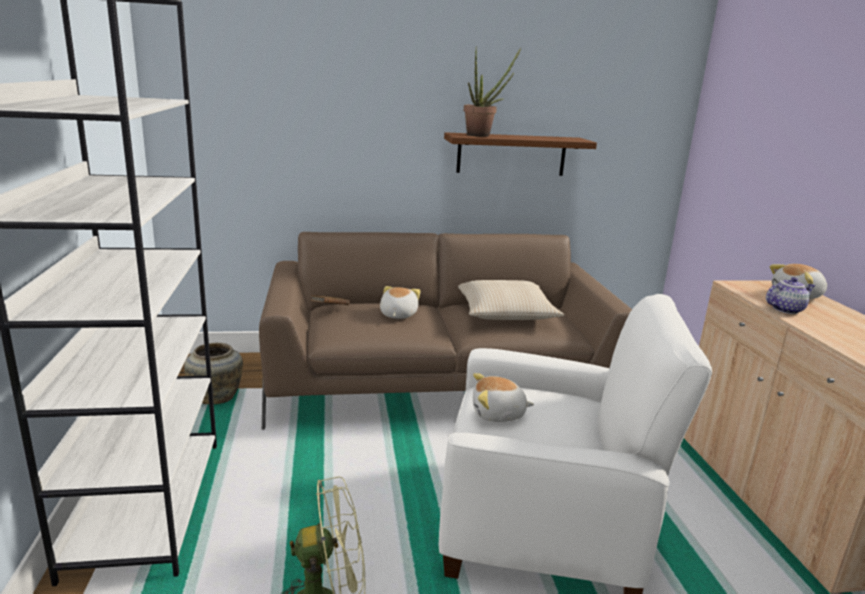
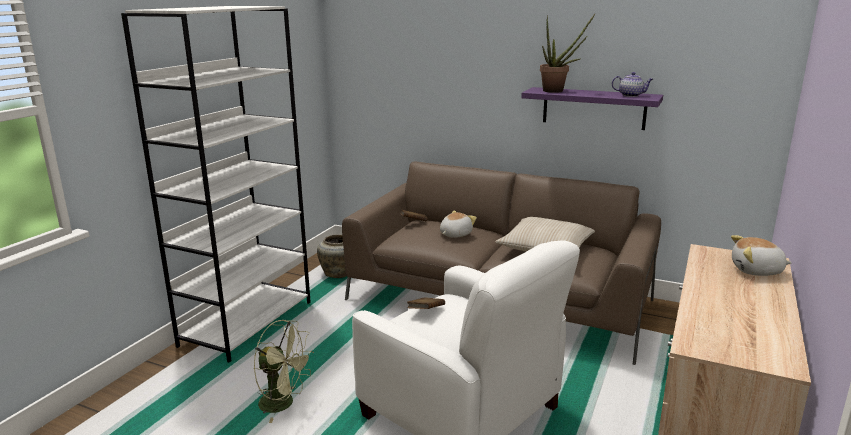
camera: 35 degrees right, 0 degrees up
(498, 414) = (426, 312): plush toy -> brown book
(511, 154) = (593, 108): brown shelf -> purple shelf
(786, 309) = (708, 278): teapot -> teapot (631, 95)

